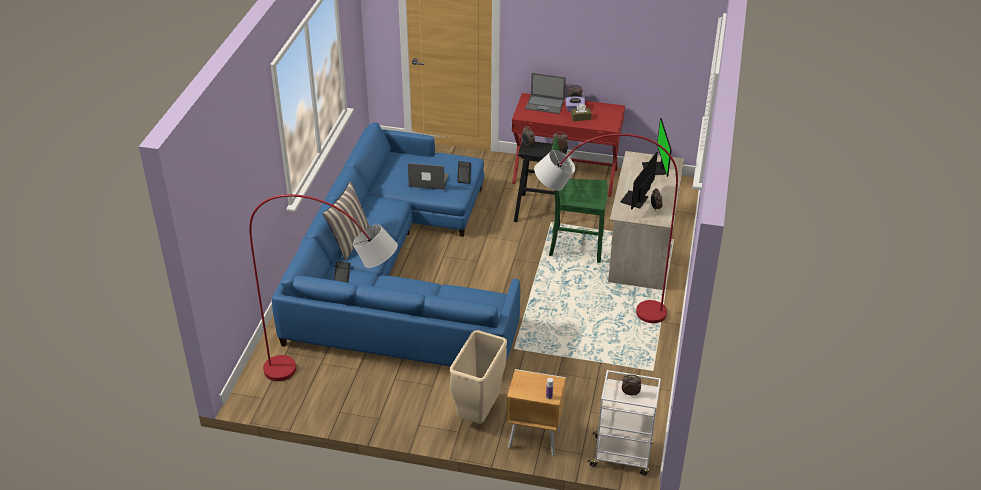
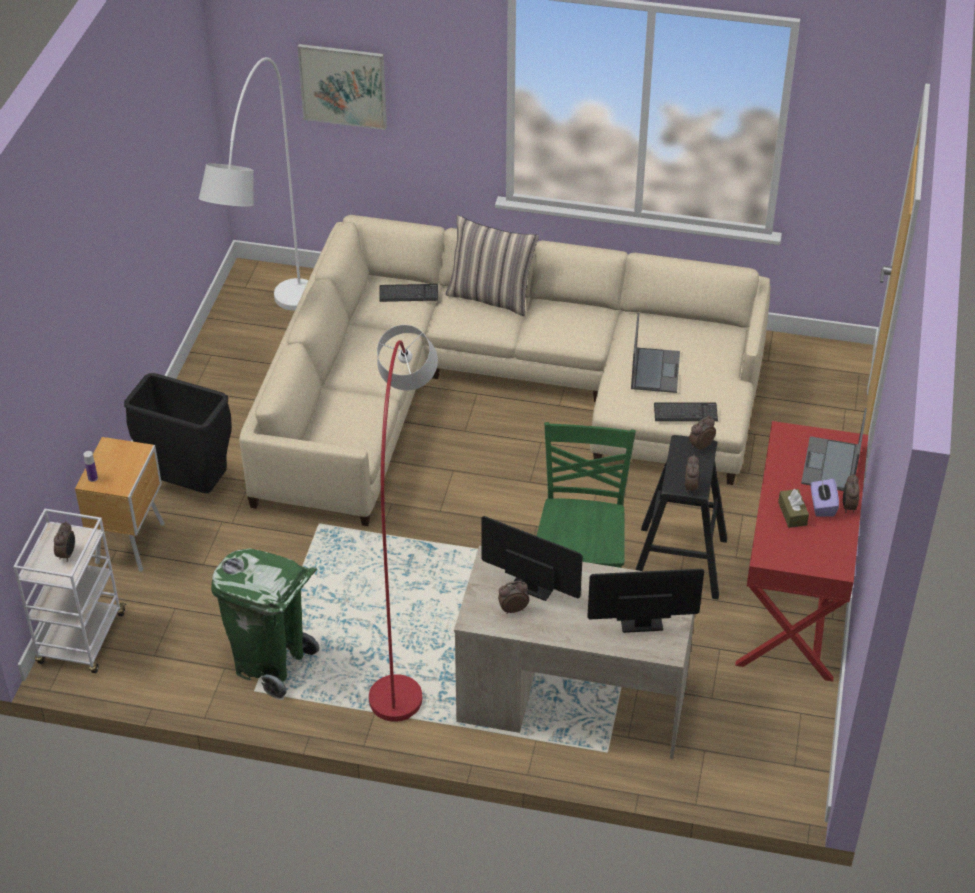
camera: 90 degrees right, 5 degrees up
(238, 210) = (343, 86): none -> picture
(338, 379) = (272, 349): red floor lamp -> white floor lamp
(396, 272) = (499, 392): blue sofa -> beige sofa
(478, 413) = (190, 485): beige trash can -> black trash can
(631, 364) = (271, 664): none -> green trash can

